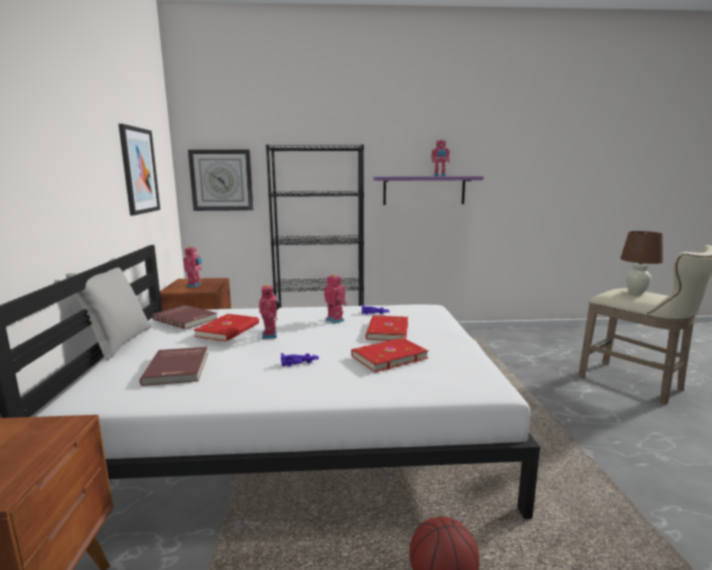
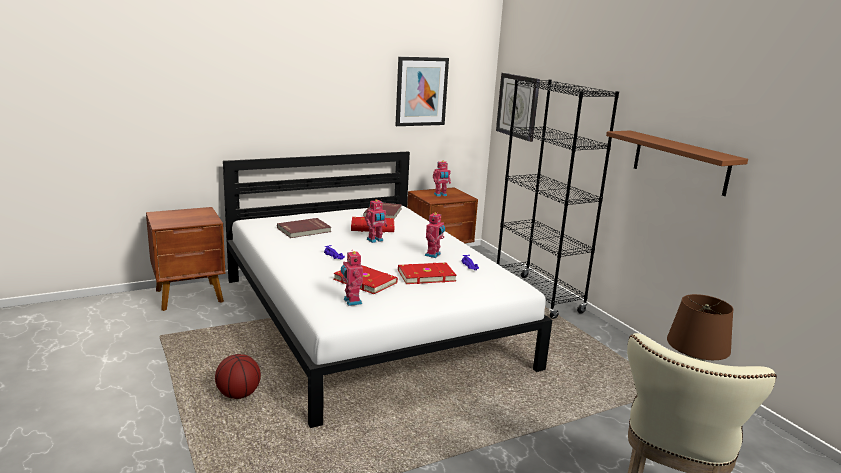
camera: 65 degrees right, 5 degrees up
(118, 343) = (330, 209): grey pillow -> none
(424, 190) = (680, 162): purple shelf -> brown shelf
(439, 176) = (682, 147): toy robot -> toy robot (351, 301)

